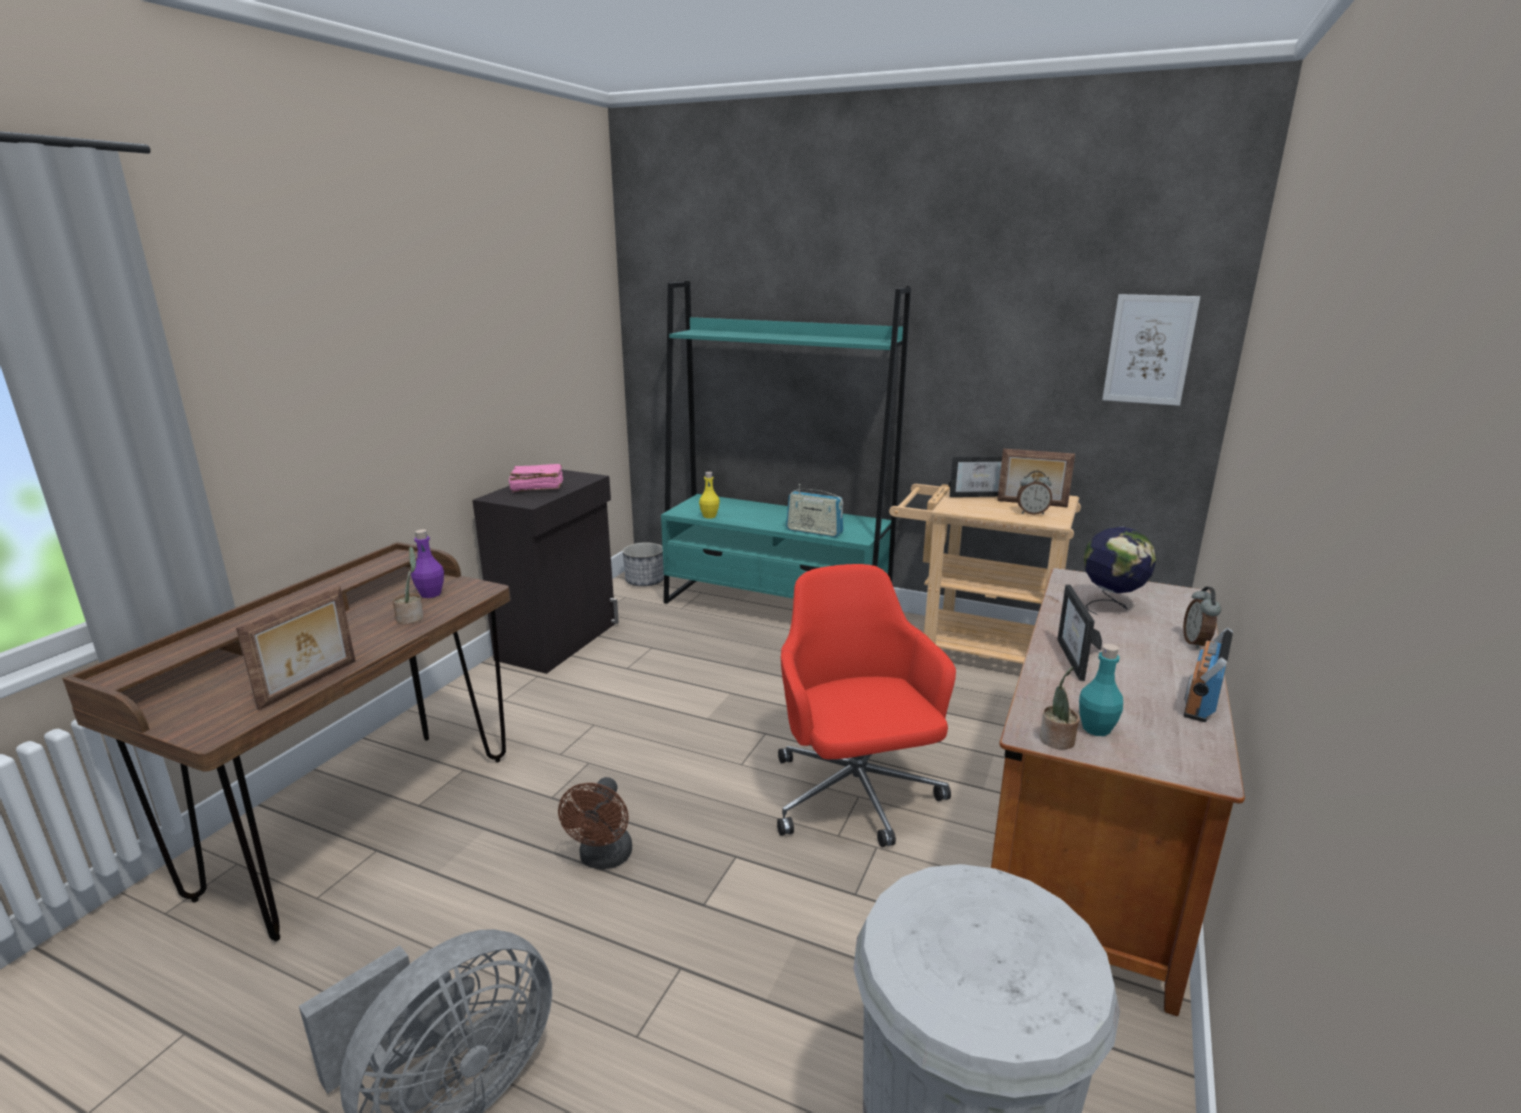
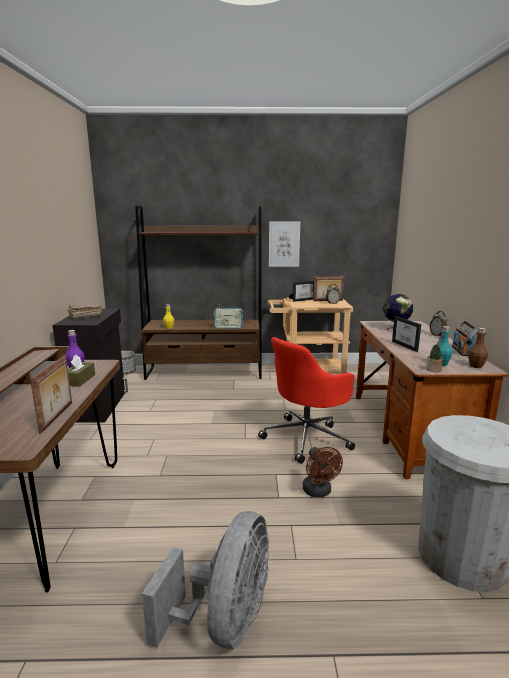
camera: 25 degrees left, 5 degrees down
(411, 618) = (79, 380): potted plant -> brown tissue box
(536, 487) = (85, 316): pink book -> brown book
(603, 859) = (213, 493): brown fan -> brown fan (319, 492)
(776, 608) = (205, 372): turquoise bookcase -> brown bookcase
(855, 796) = (307, 438): red office chair -> red office chair turned 90 degrees counterclockwise
(1149, 350) = (363, 231): picture -> picture (284, 244)
(1180, 755) = (476, 366): none -> brown bottle

